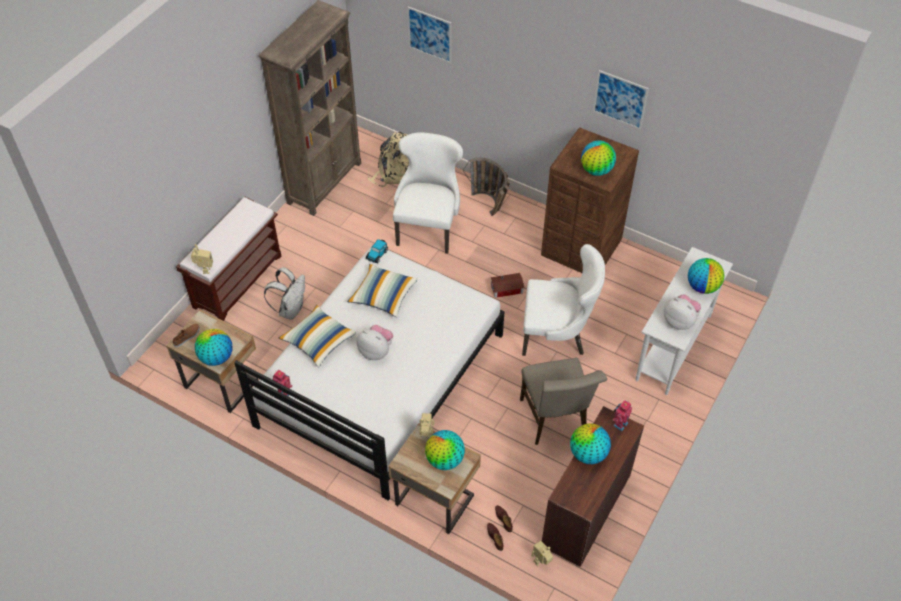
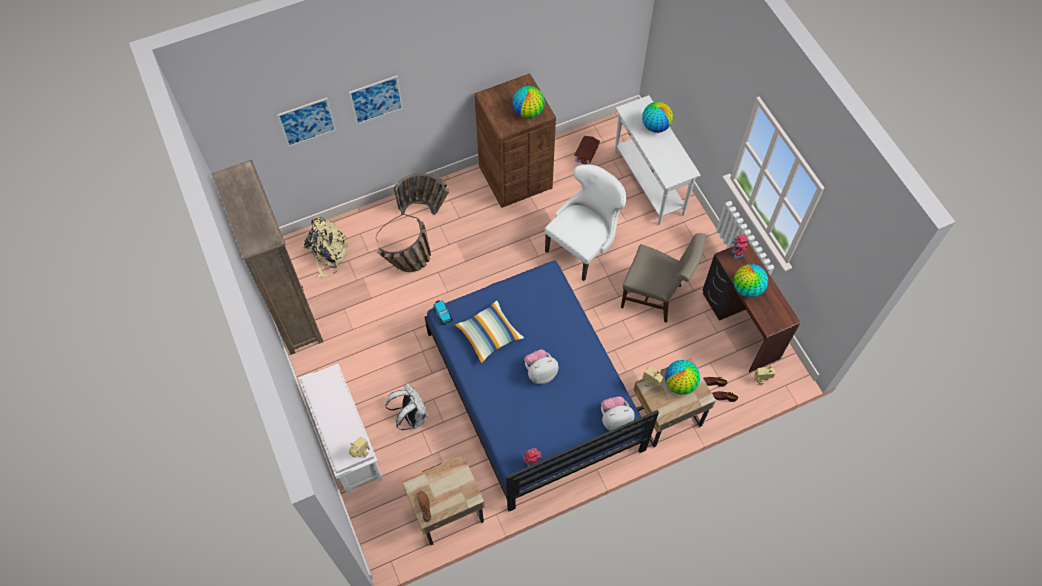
camera: 55 degrees left, 10 degrees up
(216, 357) = (465, 494): globe -> none
(238, 280) = (346, 441): brown bench -> white bench
(318, 341) = (498, 409): pillow -> none
(381, 379) = (533, 390): white bed -> blue bed
(428, 227) = (408, 265): white chair -> basket
(508, 289) = (515, 250): toy house -> toy house (587, 153)
(620, 99) = (503, 48): picture -> picture (376, 100)
(679, 321) = (674, 160): plush toy -> plush toy (615, 419)

